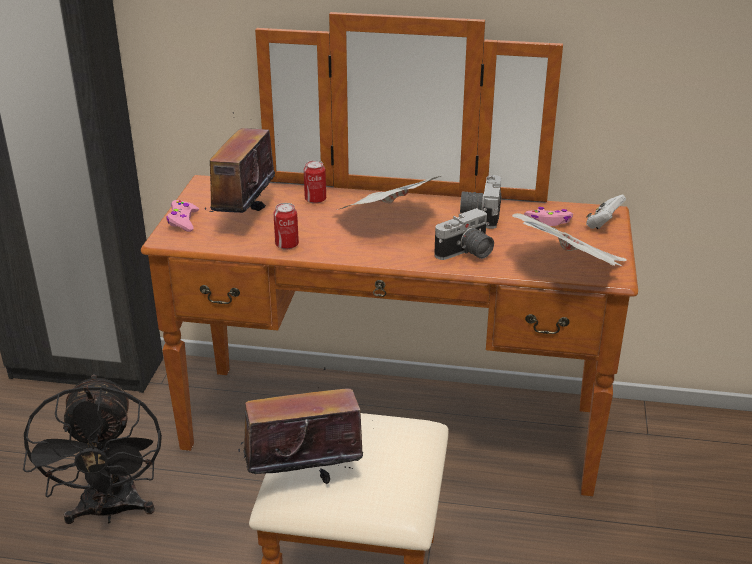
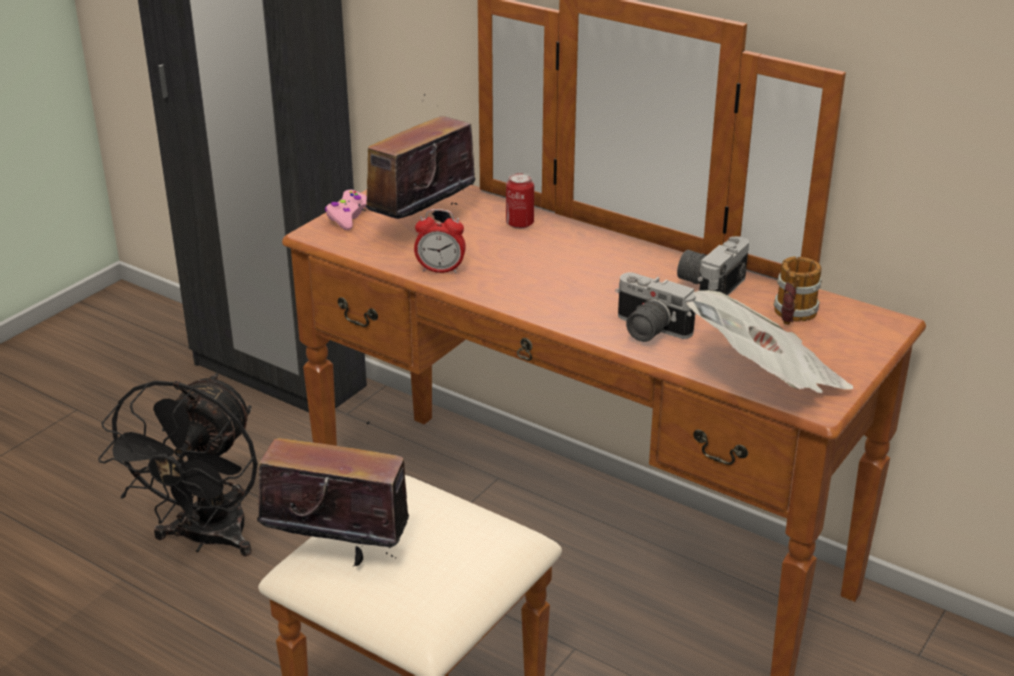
camera: 25 degrees right, 0 degrees up
(287, 245) = (440, 270): can -> alarm clock
(386, 219) = (583, 266): newspaper -> none
(467, 253) = (647, 330): camera -> camera turned 45 degrees clockwise
(549, 222) = (792, 315): pink game controller -> mug
(603, 224) = (865, 335): white game controller -> none

